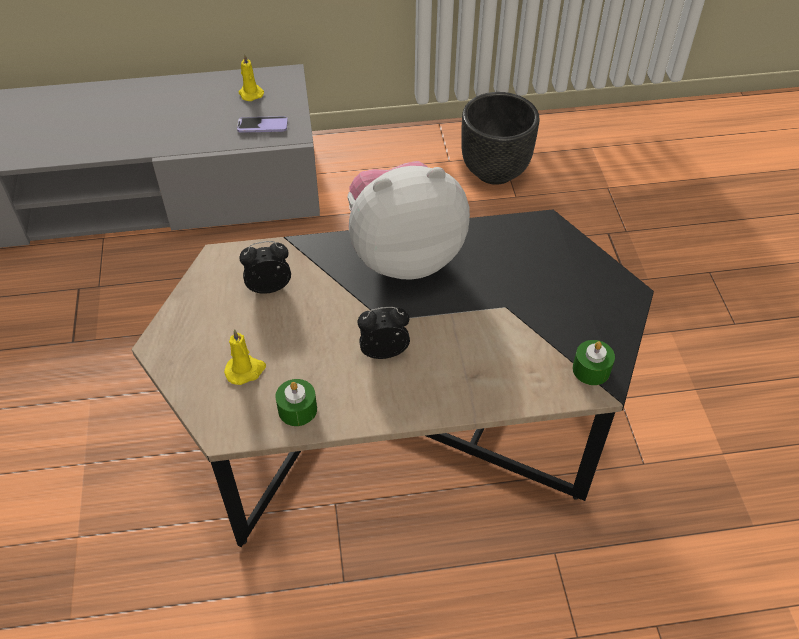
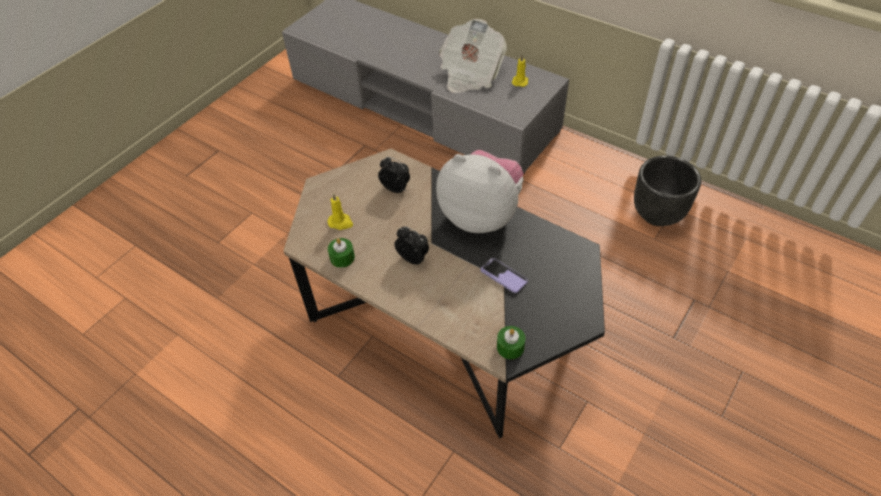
camera: 45 degrees right, 0 degrees up
(178, 113) = (470, 73): none -> newspaper
(262, 126) = (507, 103): phone -> phone (503, 276)

